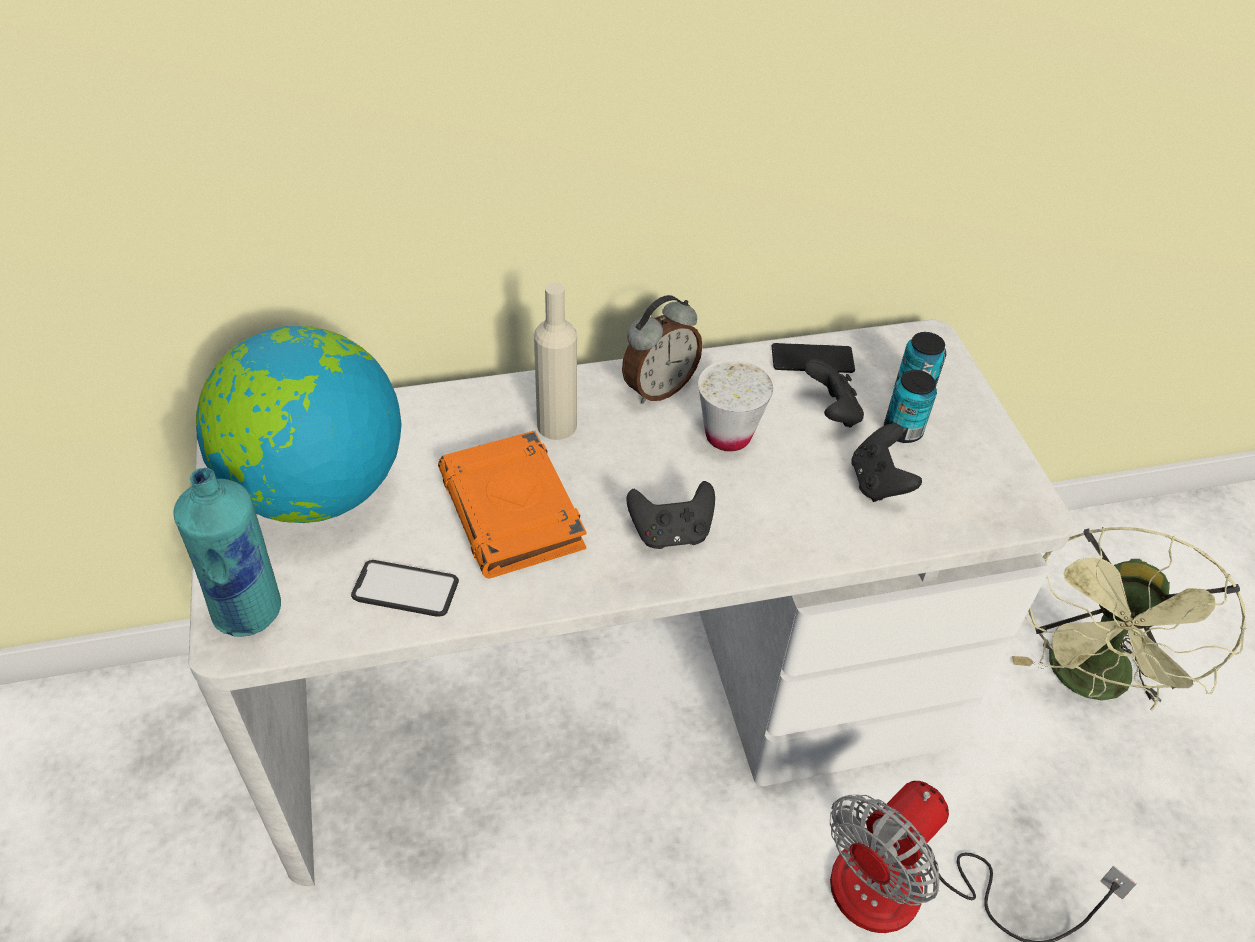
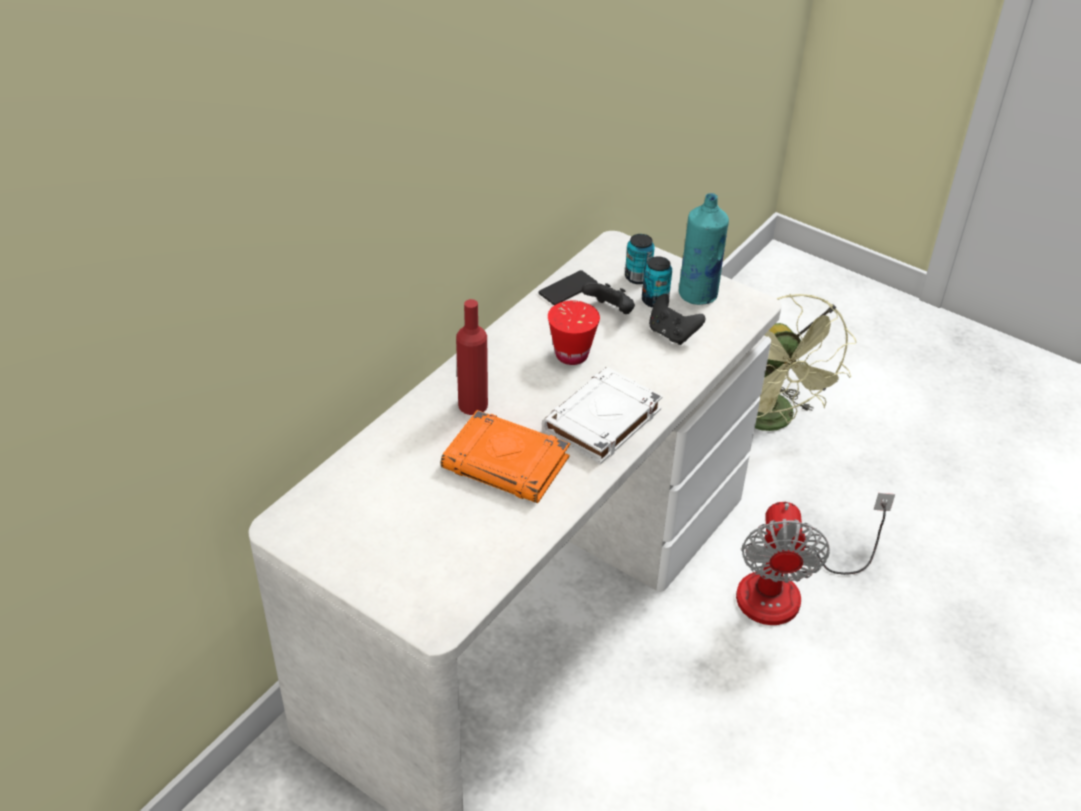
camera: 40 degrees left, 5 degrees down
(249, 611) = (427, 606): turquoise bottle -> turquoise bottle (698, 294)
(316, 489) = (378, 523): globe -> none
(405, 589) = (499, 538): phone -> none
(557, 425) = (473, 404): beige bottle -> red bottle
(658, 388) = (504, 351): alarm clock -> none
(671, 533) = (601, 421): black game controller -> white book
(728, 435) = (571, 355): white cup -> red cup

